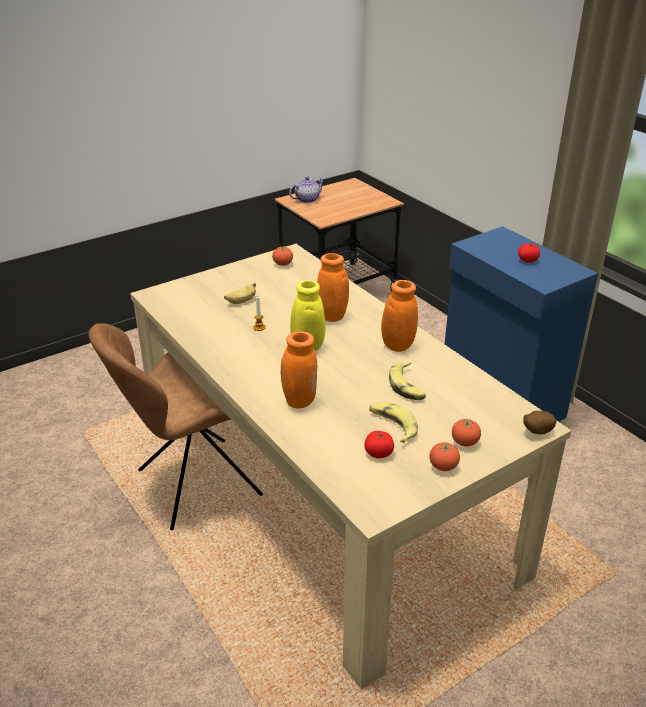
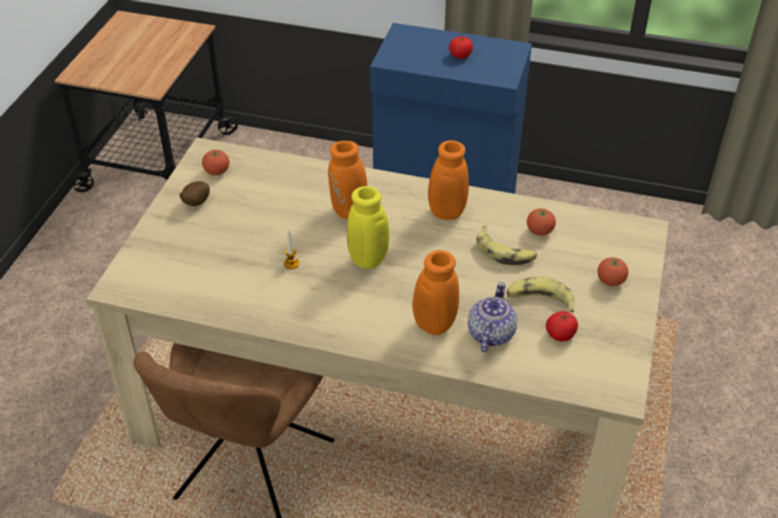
camera: 40 degrees left, 10 degrees up
(241, 301) = (232, 242): banana -> none
(306, 199) = (97, 65): teapot -> teapot (490, 334)
(443, 467) = (621, 315): tomato -> tomato (539, 231)
(536, 431) = (647, 238): potato -> potato (195, 203)

